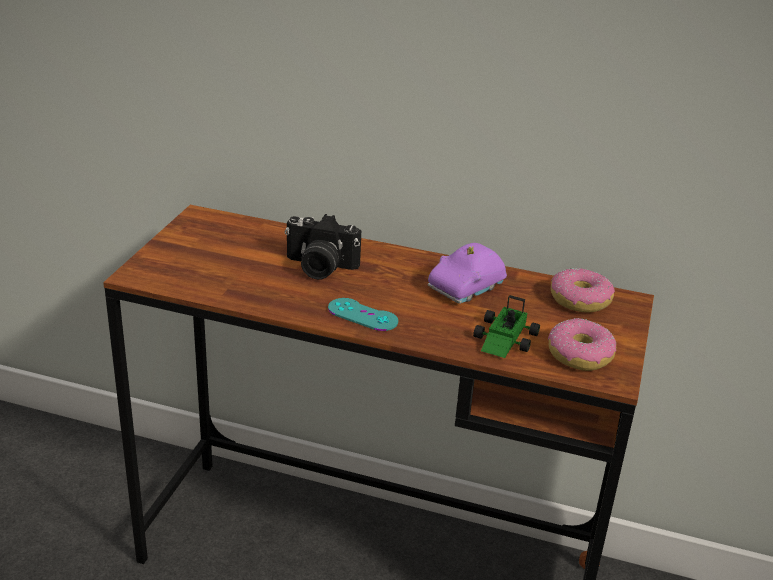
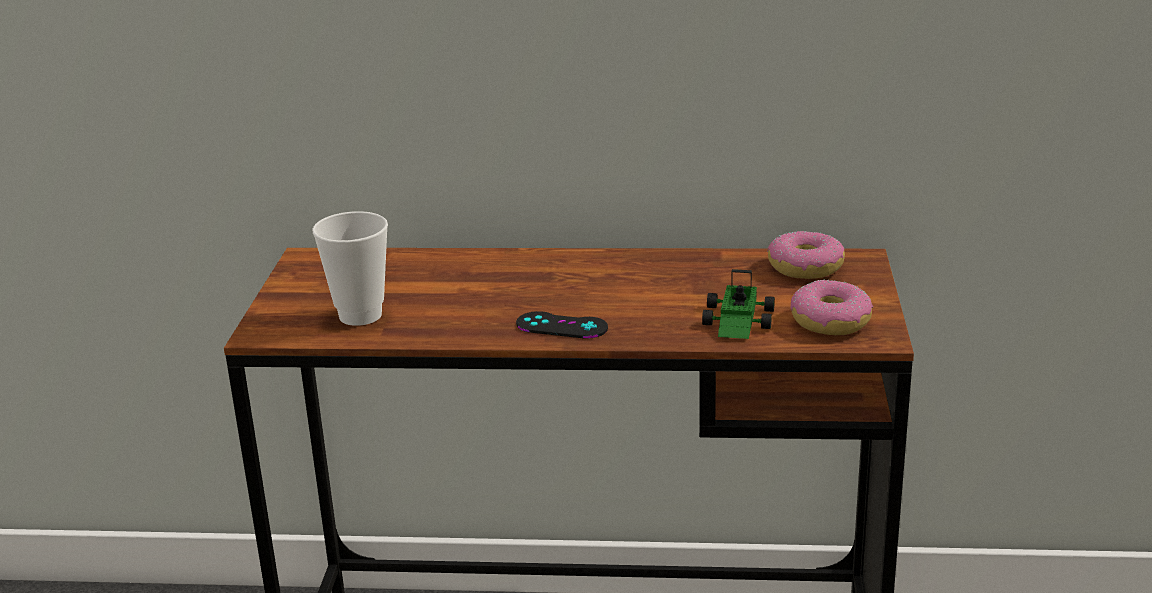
camera: 10 degrees left, 5 degrees down
(215, 274) = (360, 315): none -> cup
(319, 267) = (484, 287): camera -> none
(362, 315) = (561, 326): turquoise game controller -> black game controller
(467, 288) = (671, 278): purple toy car -> none

